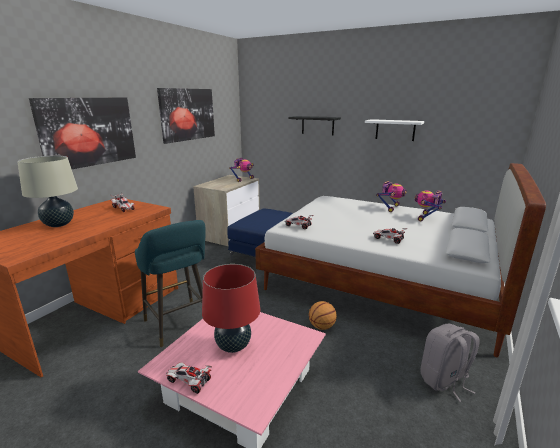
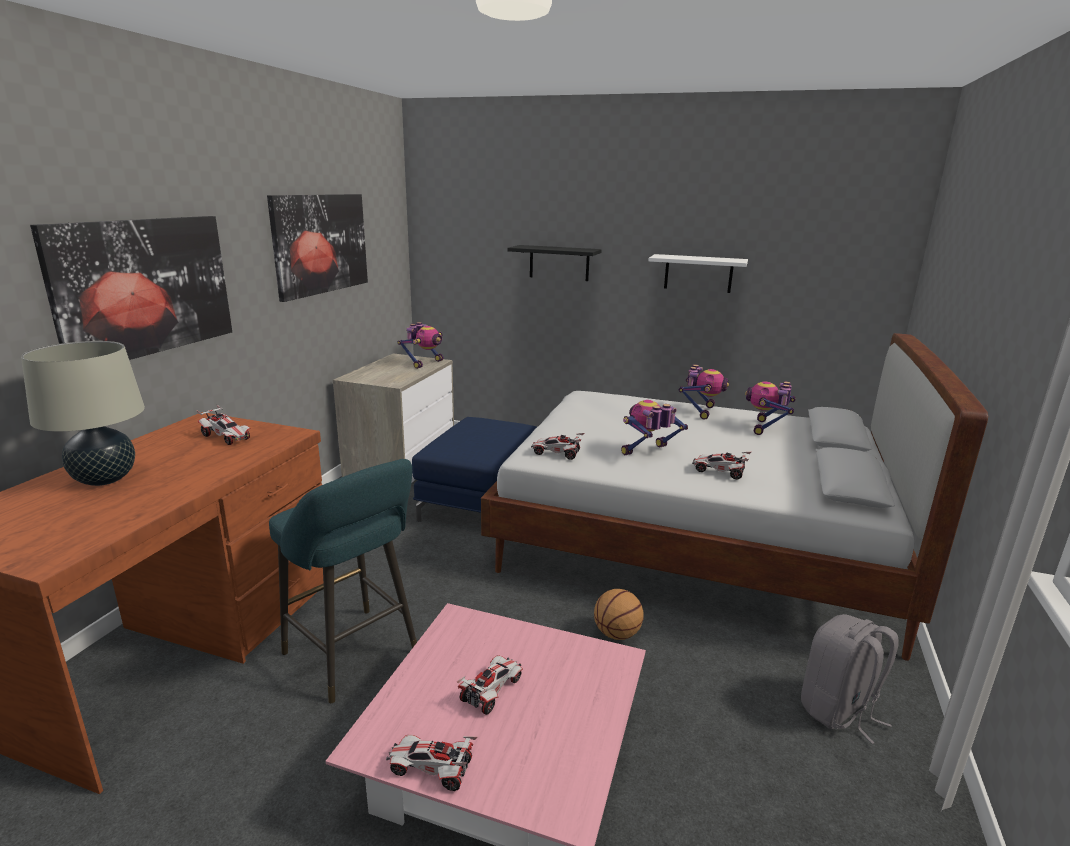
camera: 10 degrees left, 0 degrees up
(233, 346) = (491, 691): red table lamp -> toy car
(350, 228) = (648, 453): none -> toy robot

